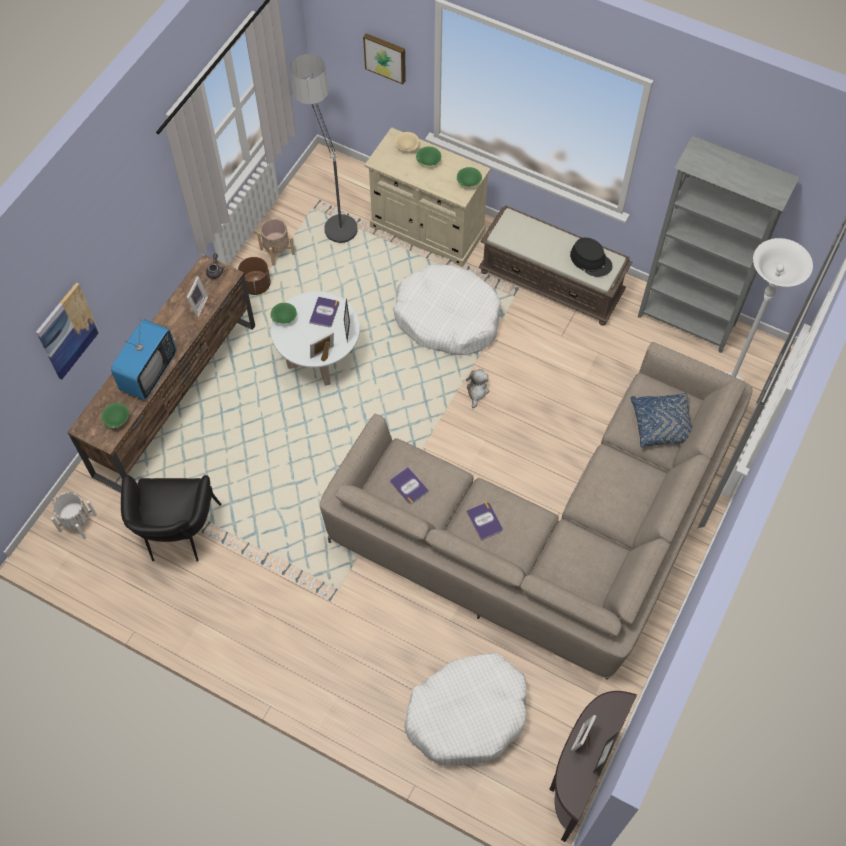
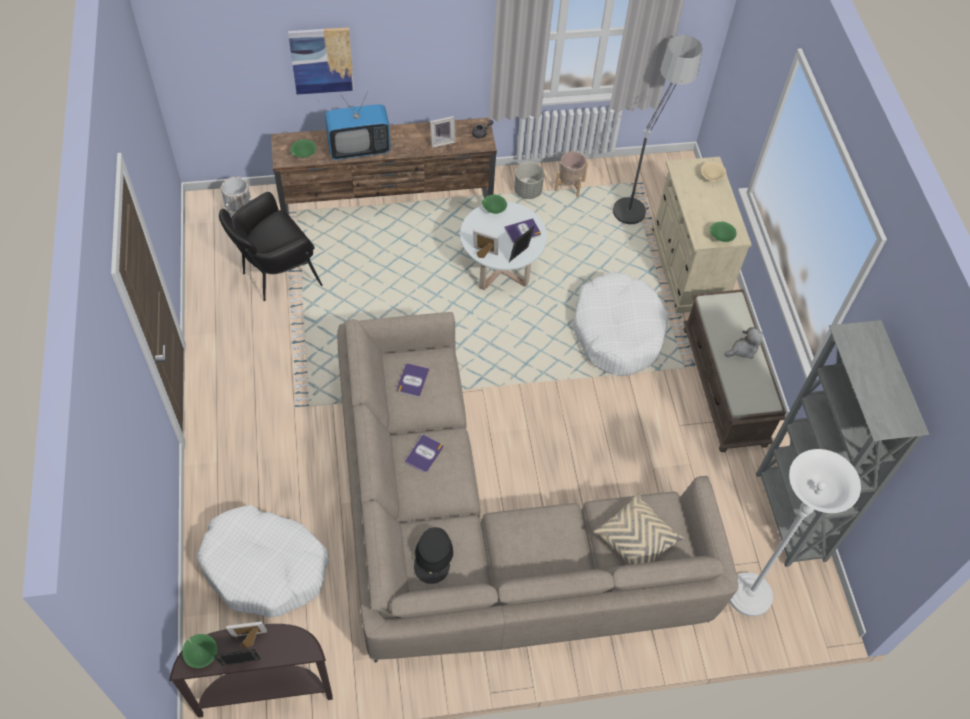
camera: 50 degrees right, 5 degrees down
(256, 285) = (528, 191): brown planter -> grey planter
(386, 57) = (753, 90): picture -> none
(428, 162) = (712, 199): green bowl -> green bowl (201, 654)
(477, 391) = (568, 394): plush toy -> plush toy (743, 349)
(591, 260) = (751, 384): black hat -> black hat (433, 557)
(662, 424) = (637, 539): blue pillow -> beige pillow

